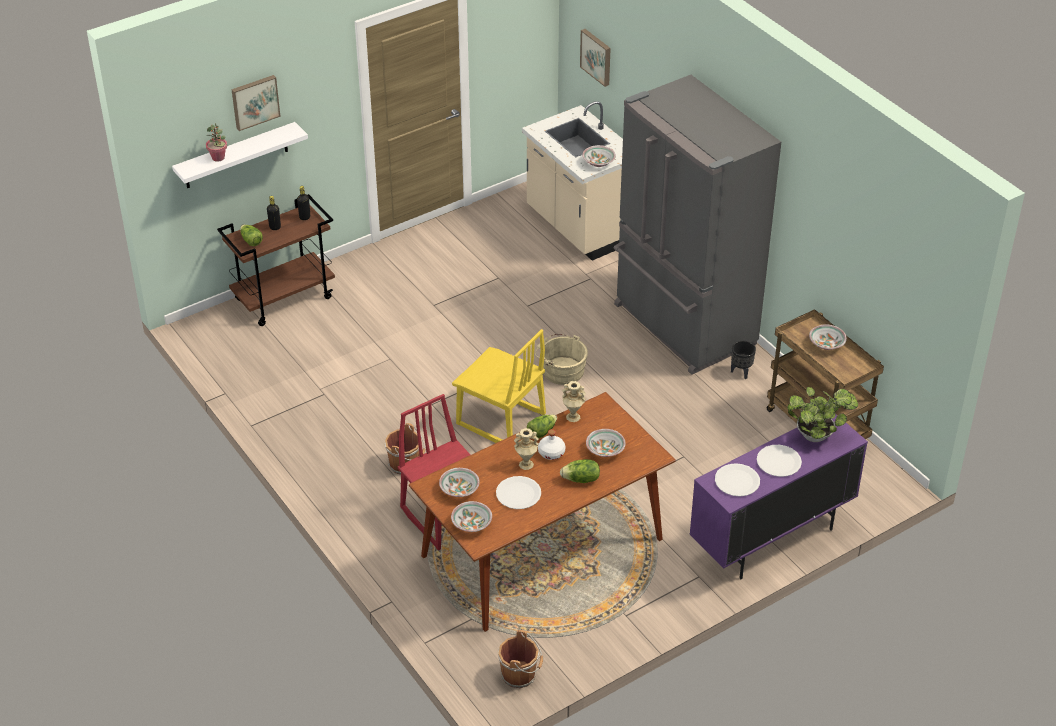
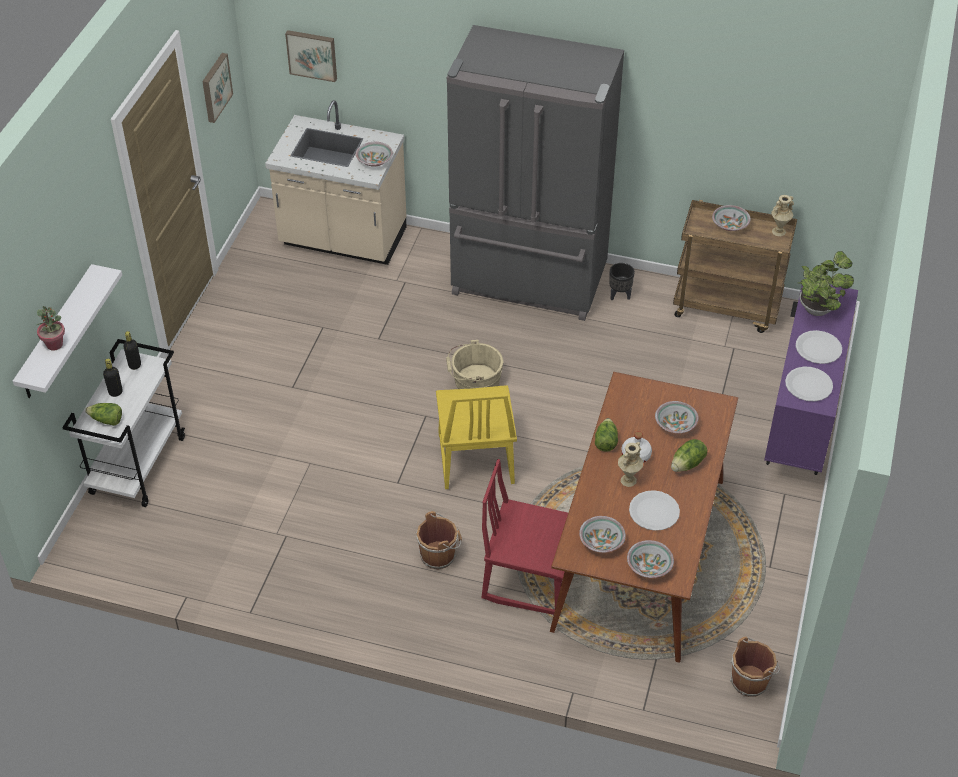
camera: 40 degrees left, 5 degrees up
(254, 101) = (59, 261): picture -> picture (215, 87)
(284, 298) = (138, 464): brown cart -> white cart
(500, 420) = (474, 459): yellow chair -> yellow chair turned 90 degrees clockwise
(573, 417) = (615, 411): beige vase -> beige vase (779, 231)

